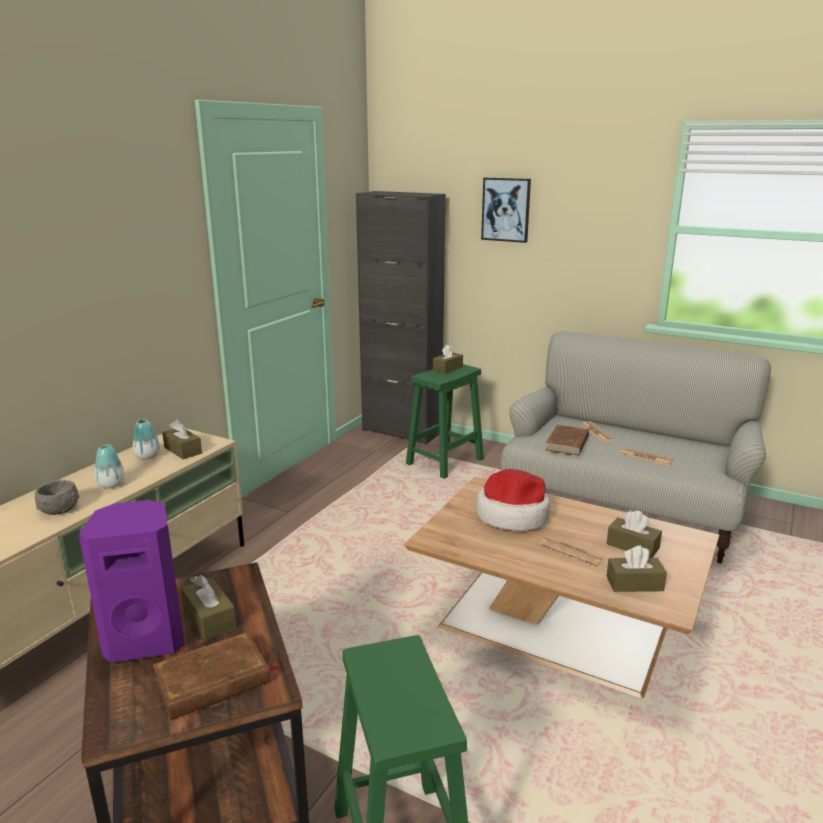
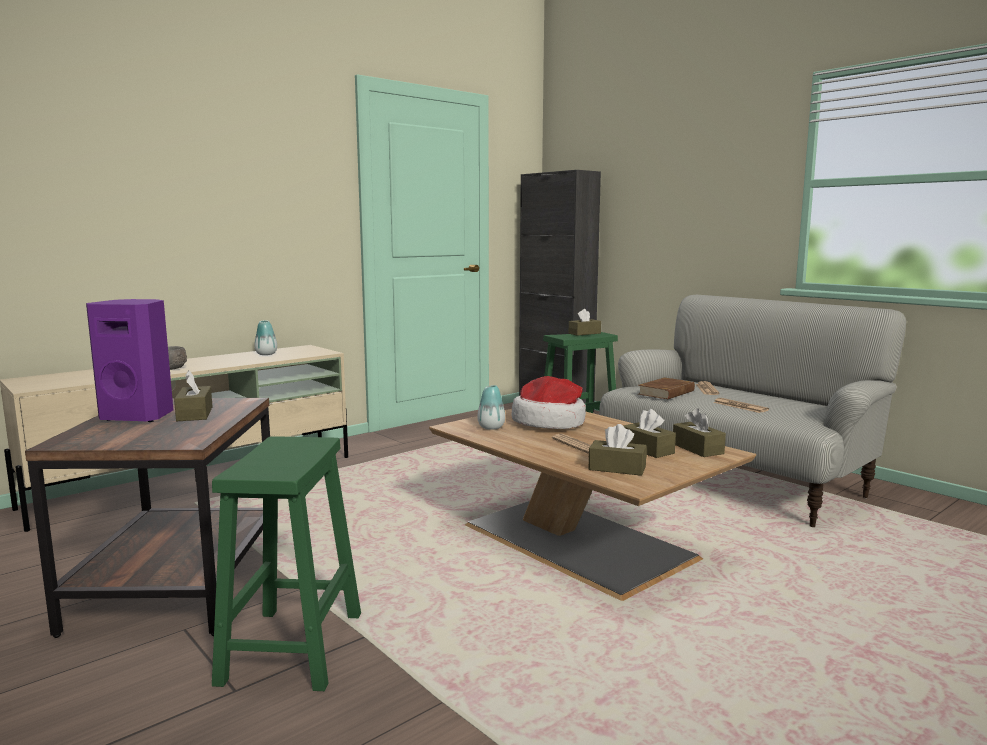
camera: 20 degrees right, 10 degrees down
(111, 485) = (221, 362): vase -> vase (491, 427)
(183, 450) = (296, 353): brown tissue box -> brown tissue box (697, 448)
(213, 681) = (154, 435): brown book -> none
(506, 209) = (653, 181): picture -> none

